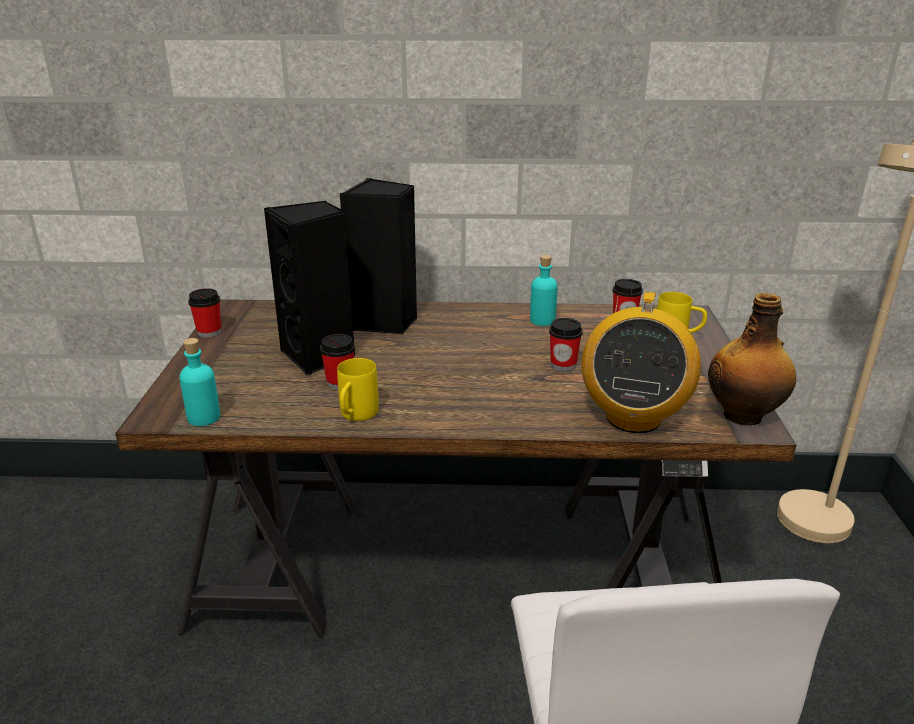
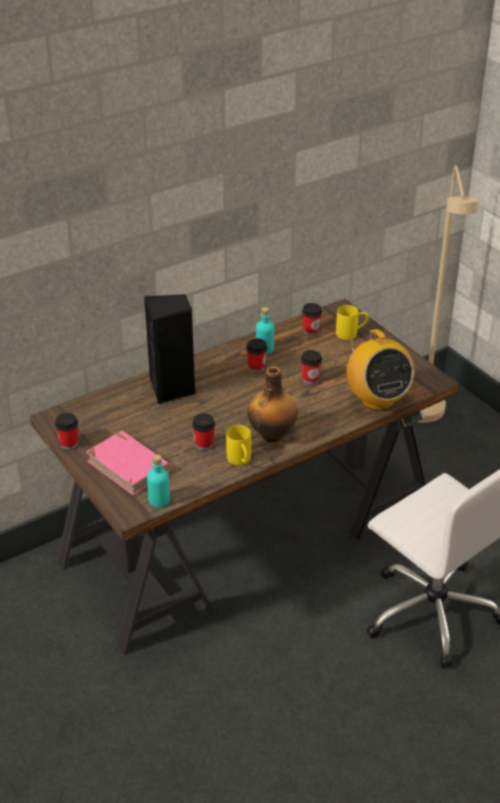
camera: 35 degrees left, 10 degrees up
(229, 372) = (128, 466): none -> pink book
(319, 356) = (166, 431): black speaker -> none
(509, 333) = (256, 367): none -> cup
(744, 415) = (425, 376): bottle -> bottle (272, 434)

